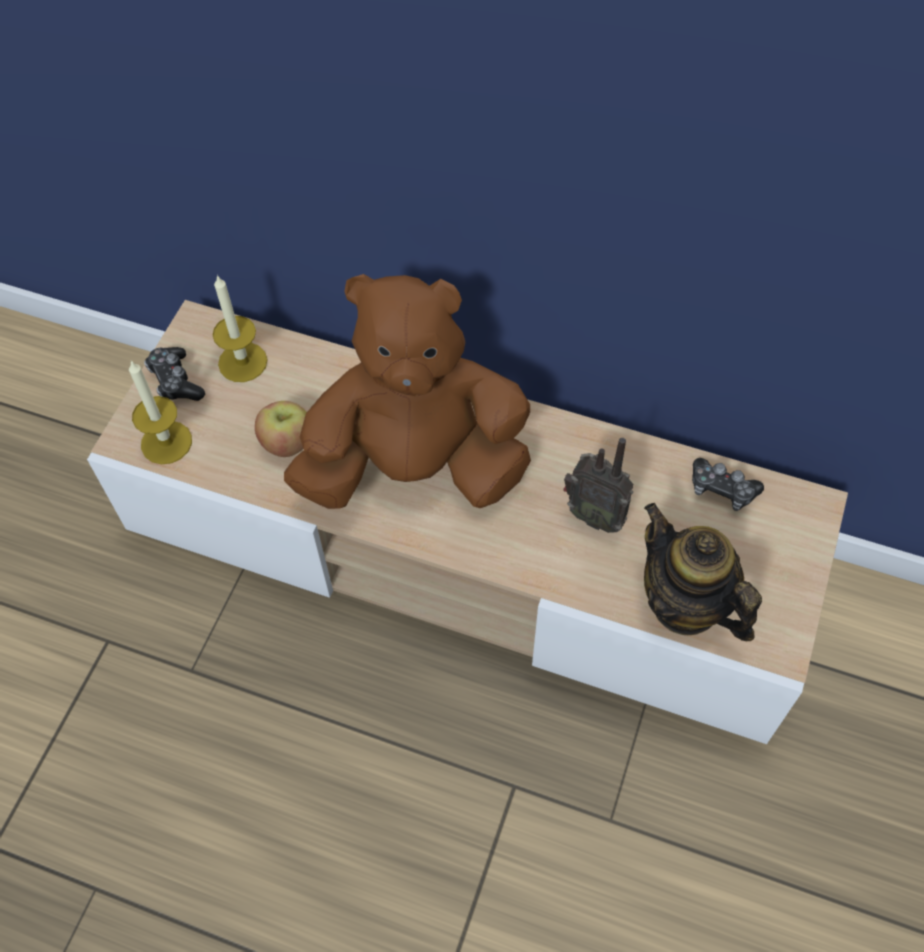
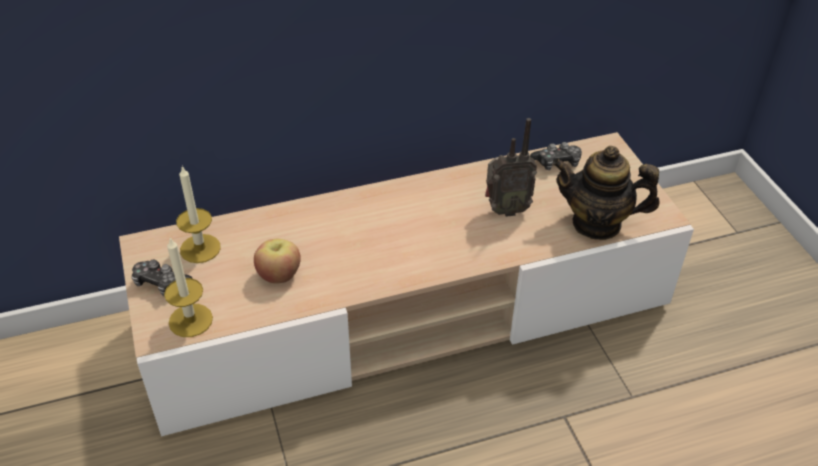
camera: 40 degrees left, 15 degrees down
(415, 467) = (376, 243): brown plush toy -> none

